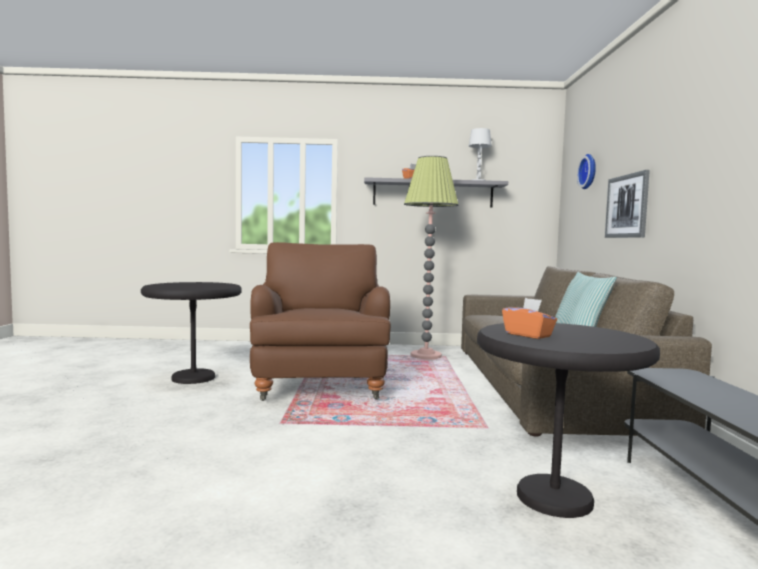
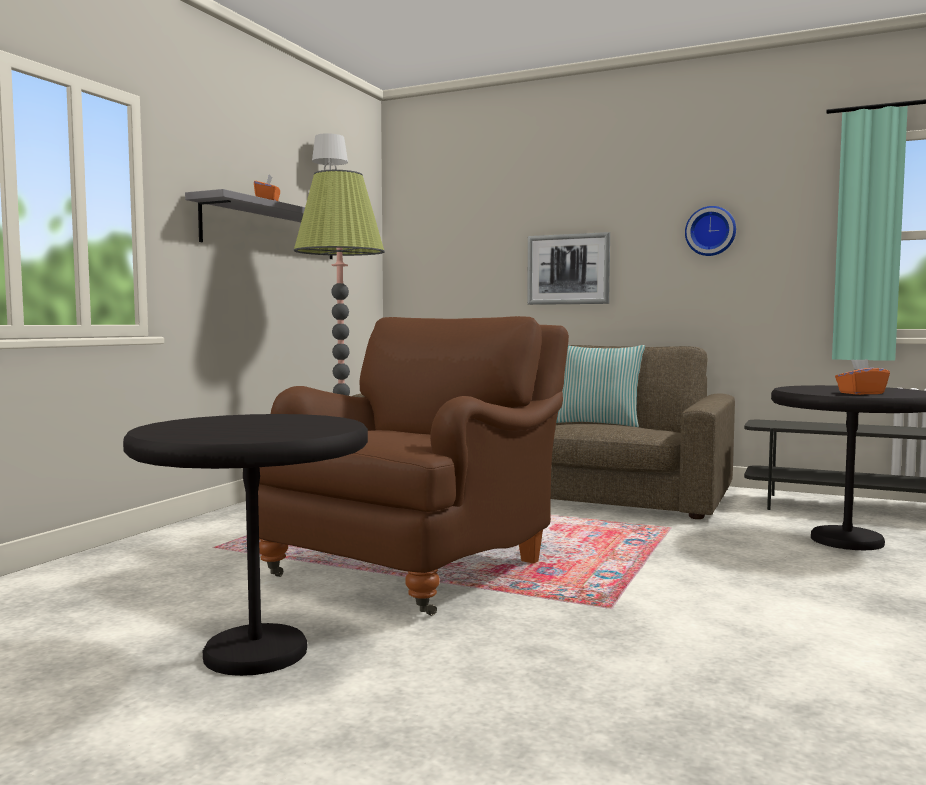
camera: 65 degrees left, 0 degrees up
(320, 382) = (417, 566): brown armchair -> brown armchair turned 105 degrees clockwise
(589, 171) = (470, 222): wall clock -> wall clock (710, 231)

